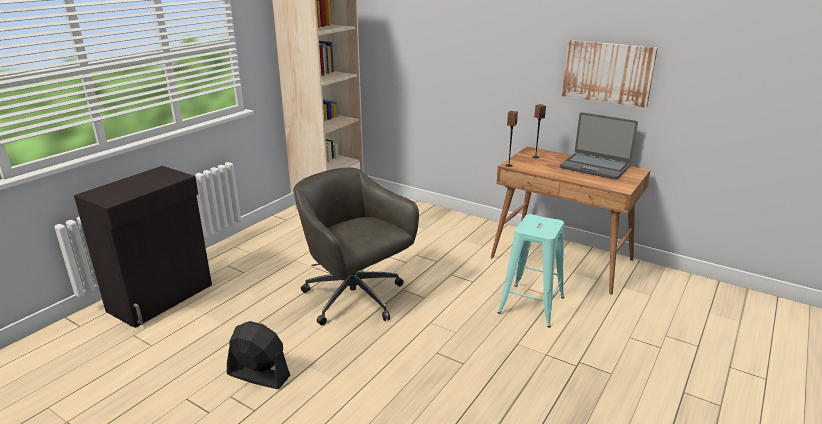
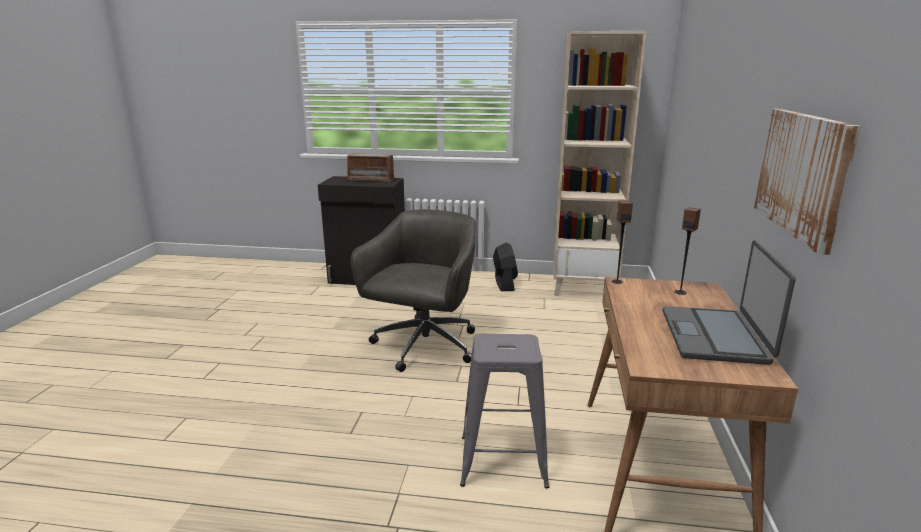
camera: 65 degrees right, 5 degrees down
(139, 179) = (371, 179): none -> radio
(258, 375) = (291, 338): black fan -> black fan (504, 283)
(531, 305) = (502, 461): turquoise stool -> grey stool

